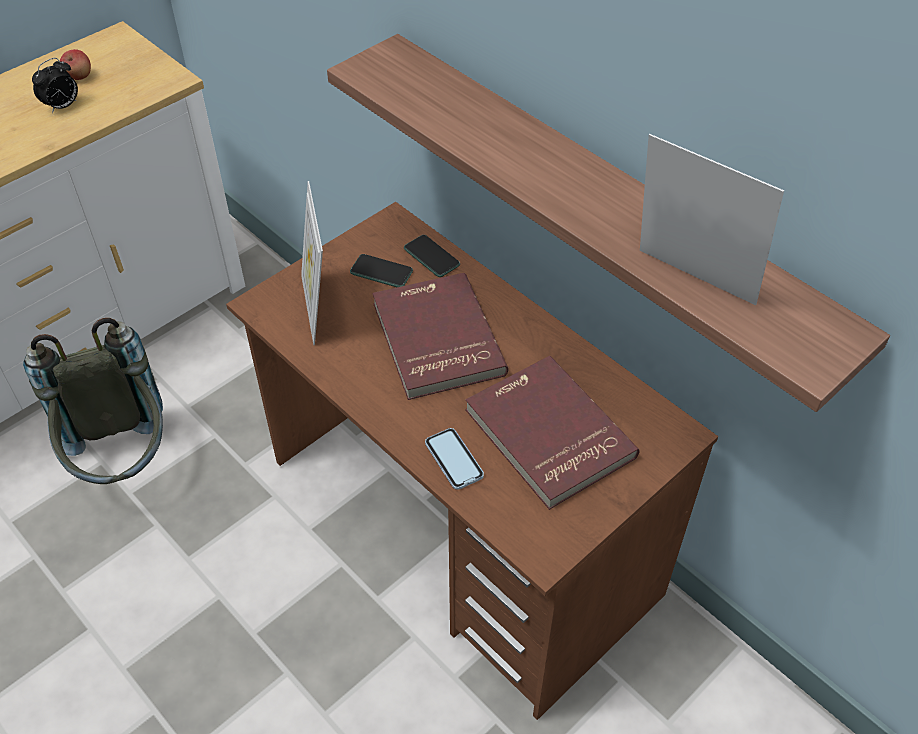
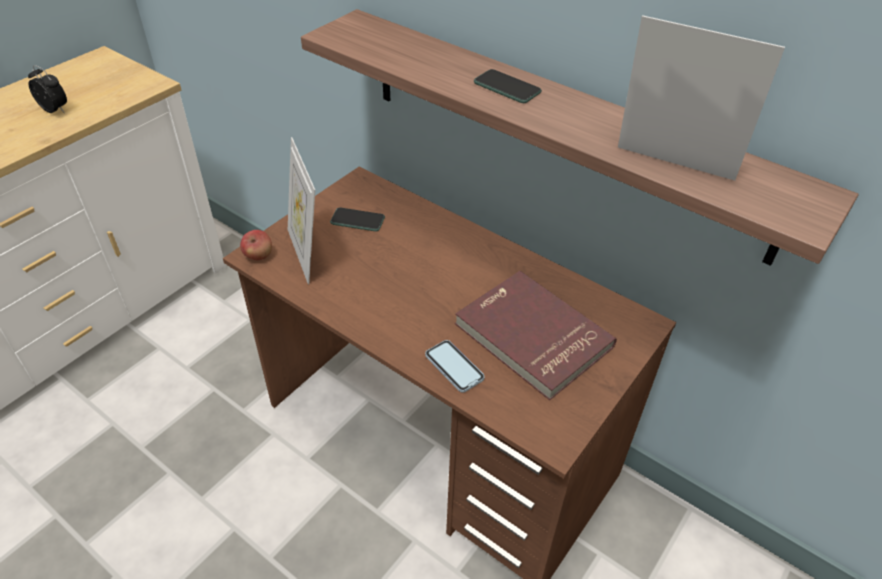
camera: 10 degrees left, 5 degrees down
(62, 106) = (55, 110): alarm clock -> alarm clock turned 90 degrees counterclockwise
(79, 77) = (69, 87): apple -> apple (258, 256)
(123, 463) = (133, 422): grey backpack -> none
(431, 257) = (398, 205): phone -> phone (507, 87)
(435, 339) = (415, 269): red book -> none

